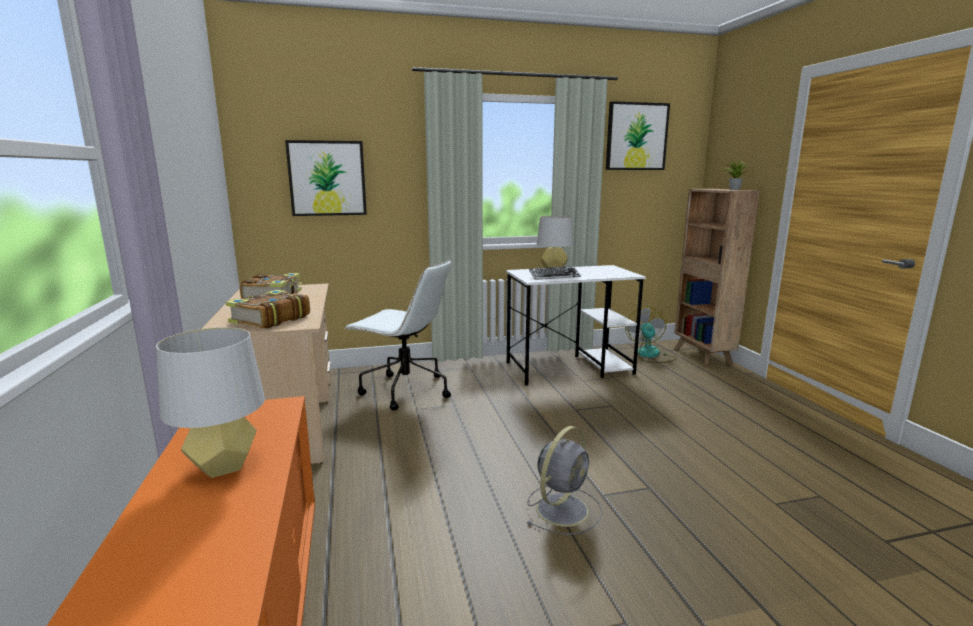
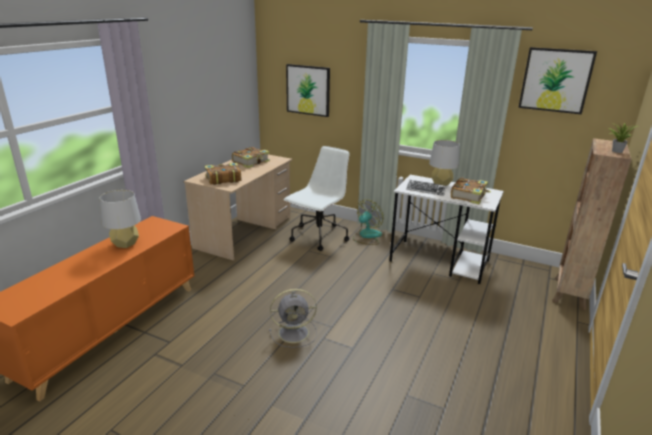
camera: 40 degrees right, 10 degrees up
(404, 390) = (318, 237): white office chair -> white office chair turned 120 degrees counterclockwise
(600, 273) = (469, 196): none -> book
(650, 355) = (522, 275): fan -> fan (366, 236)

